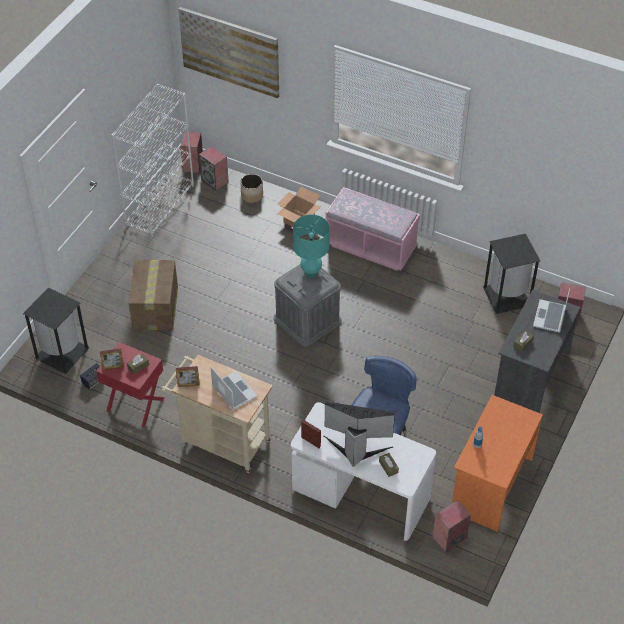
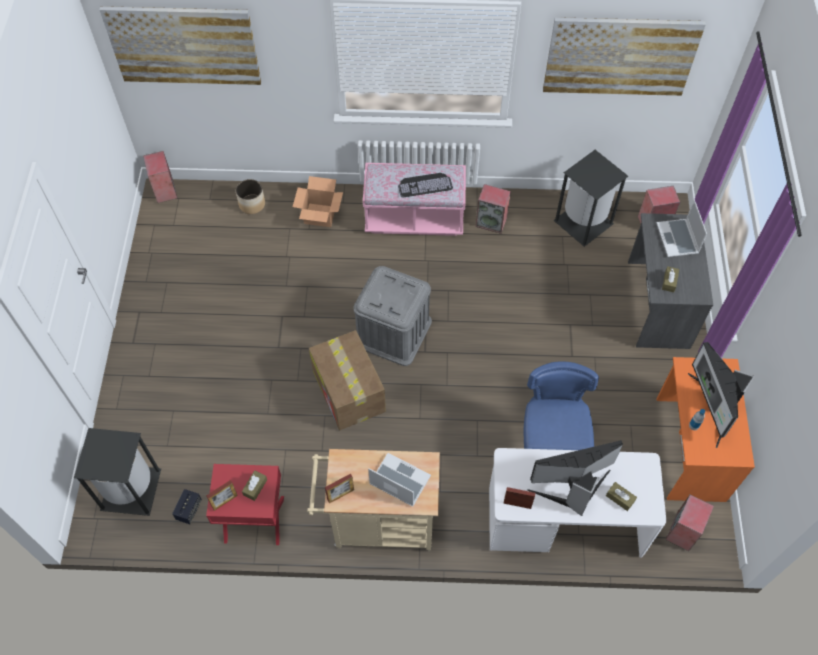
camera: 25 degrees left, 10 degrees up
(155, 308) = (214, 386): cardboard box -> cardboard box (349, 392)
(160, 205) = (152, 254): white bookcase -> none
(215, 181) = (201, 201): speaker -> speaker (491, 222)
(311, 272) = (390, 282): turquoise table lamp -> none
(379, 216) = (425, 184): none -> keyboard
(500, 438) = (712, 408): none -> monitor
(546, 156) = (620, 56): none -> picture

